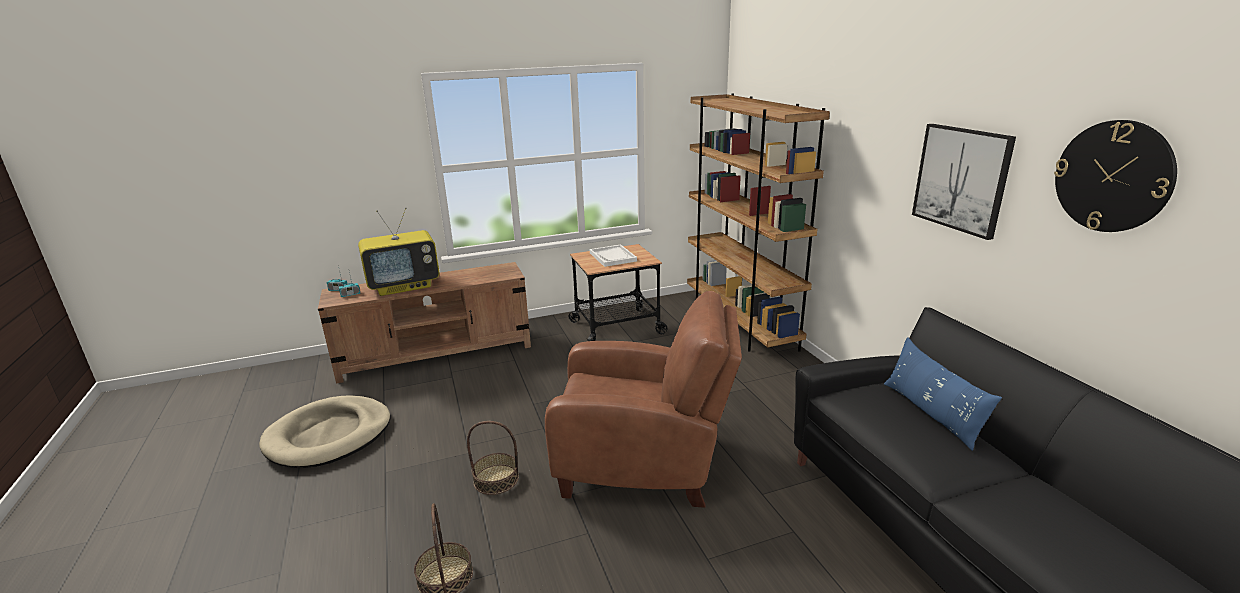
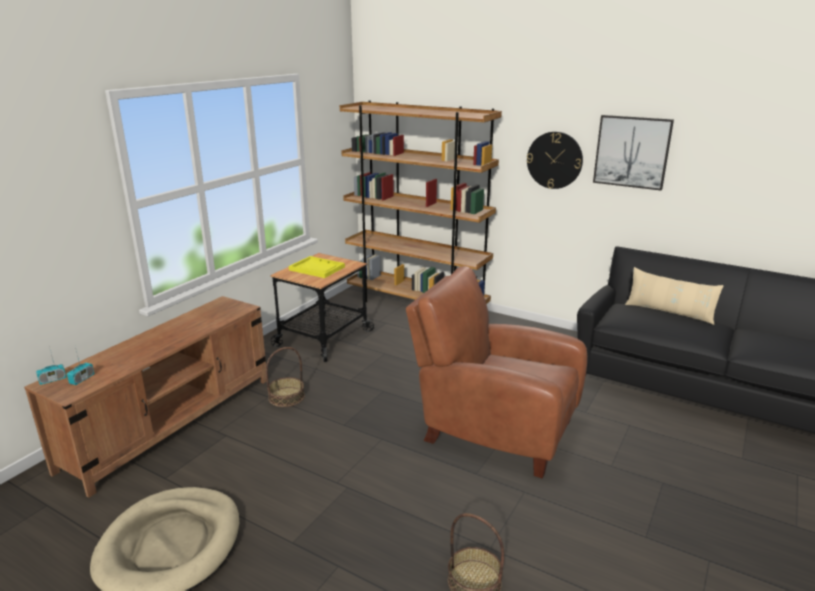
camera: 40 degrees left, 0 degrees up
(404, 286) = (138, 351): television -> none
(496, 479) = (403, 494): basket -> basket (286, 397)
(613, 257) = (317, 268): white tray -> yellow tray
(644, 464) = (493, 429): brown armchair -> brown armchair turned 120 degrees counterclockwise
(931, 413) = (669, 312): blue pillow -> beige pillow
(1113, 176) = (744, 138): wall clock -> wall clock (554, 160)

